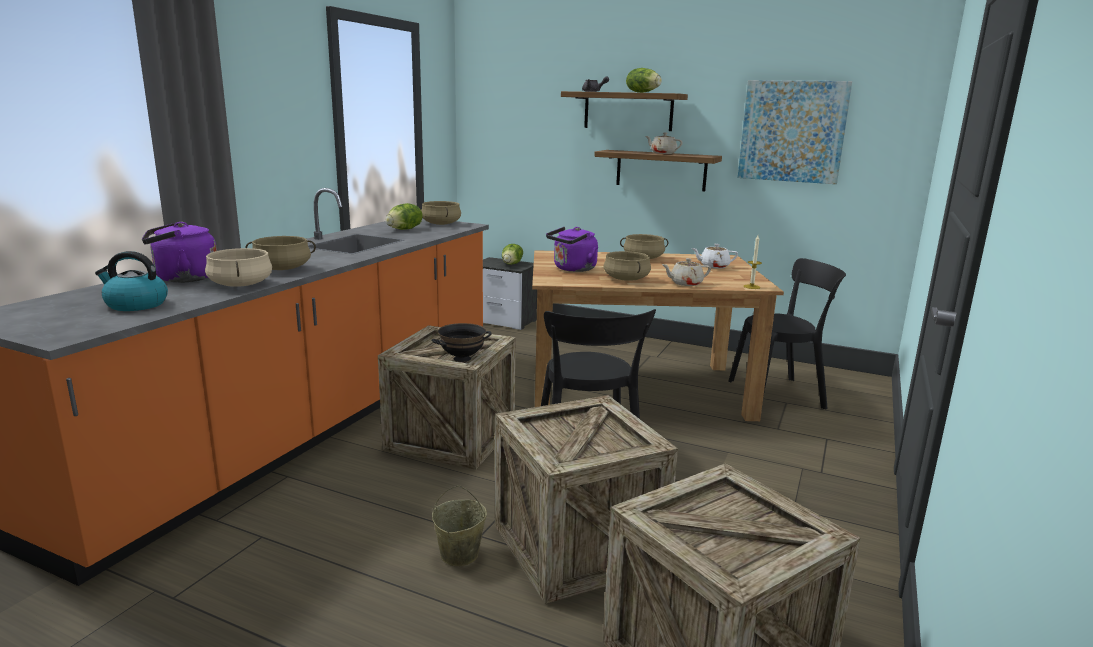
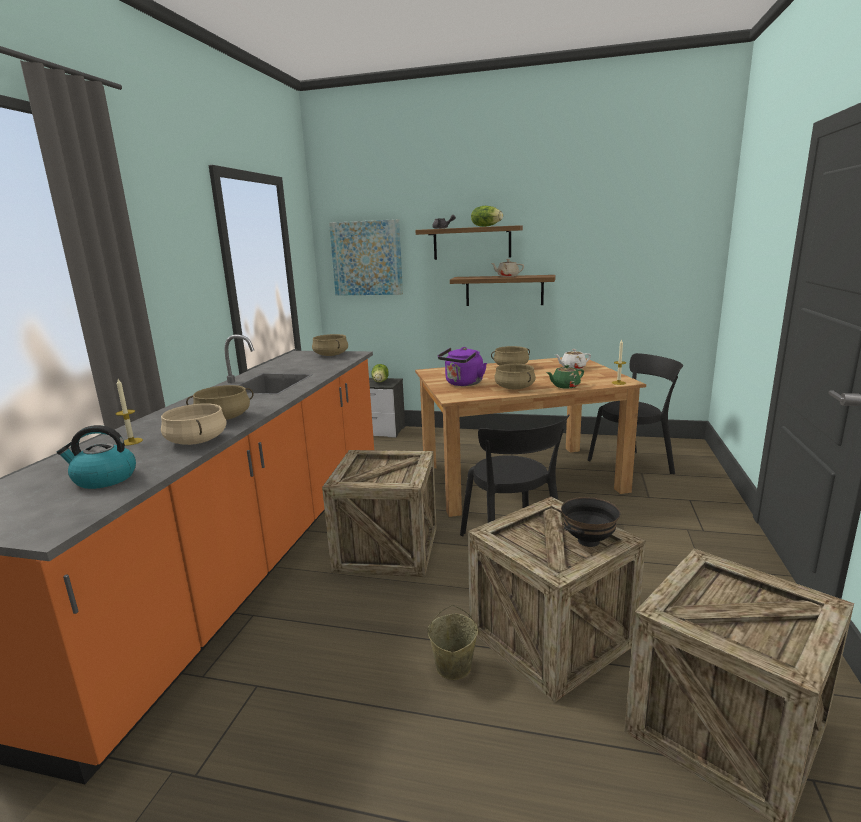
camera: 10 degrees left, 0 degrees up
(183, 278) = (131, 441): purple kettle -> candle
(405, 229) = (303, 364): lettuce -> none
(462, 359) = (398, 479): black bowl -> black bowl (589, 541)
(685, 283) = (565, 386): beige teapot -> green teapot
(792, 131) = (612, 250): picture -> picture (367, 258)

